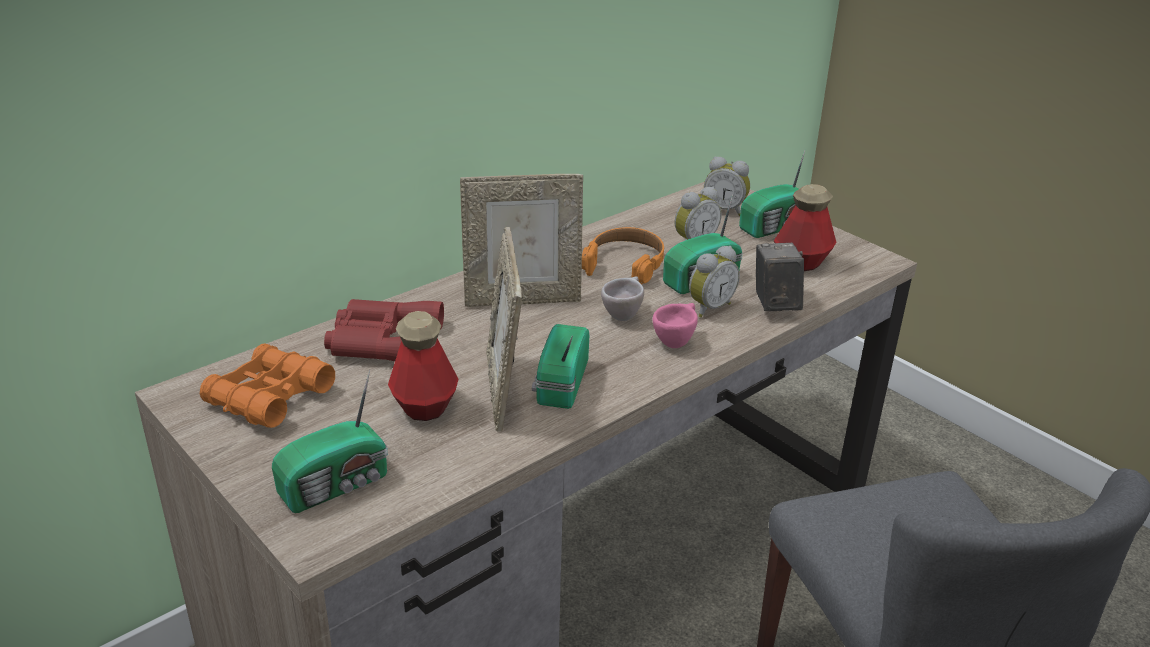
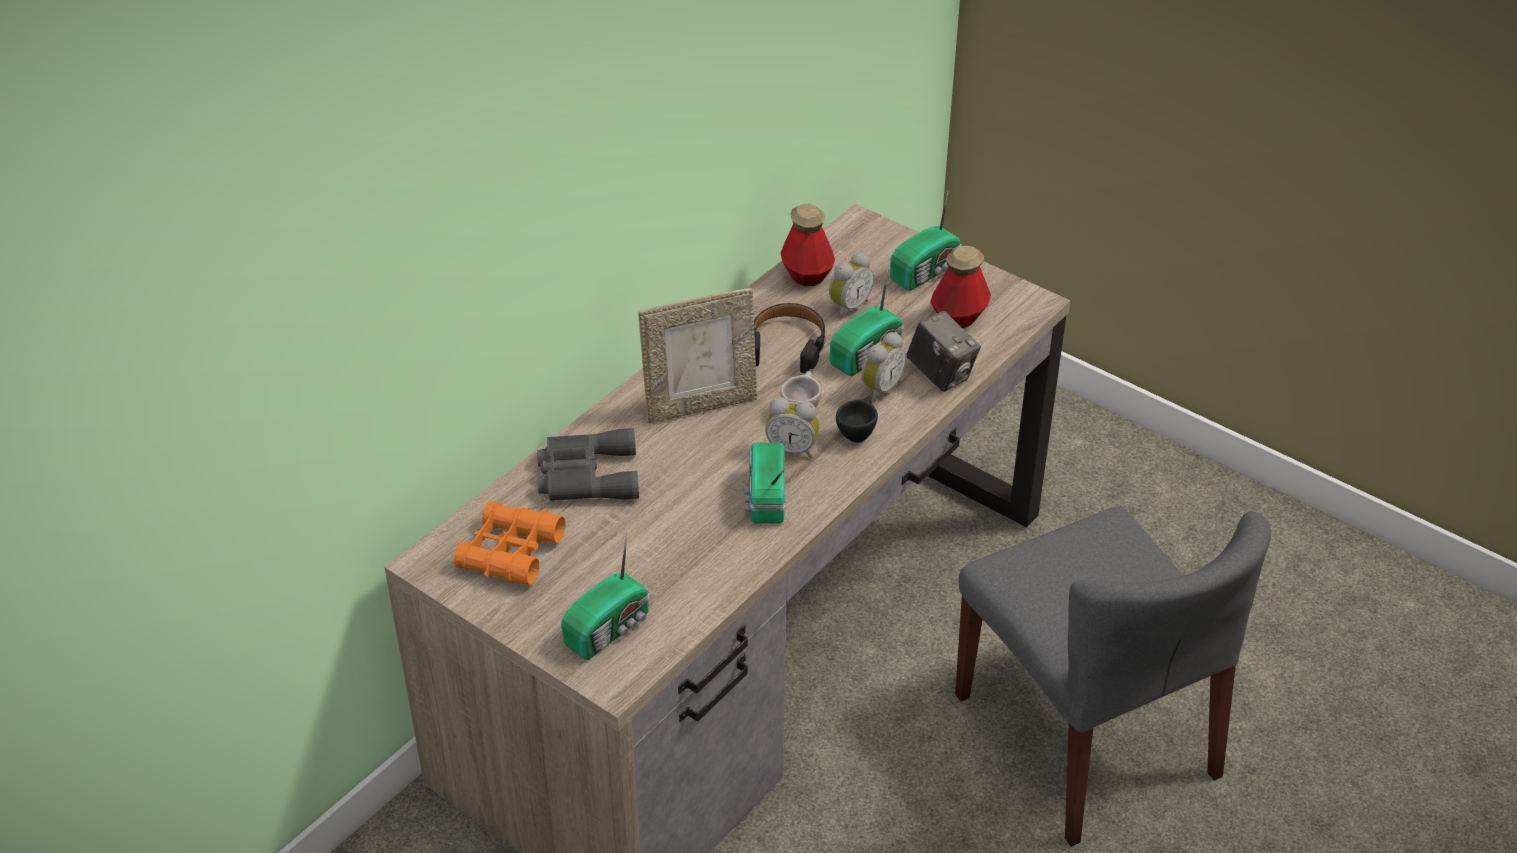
camera: 10 degrees left, 10 degrees up
(382, 341) = (585, 475): red binoculars -> grey binoculars
(424, 406) = (653, 540): bottle -> bottle (807, 275)
(504, 391) = (717, 513): picture frame -> none
(625, 264) = (787, 345): orange headphones -> black headphones
(676, 341) = (857, 433): pink cup -> black cup
(725, 210) = (870, 254): alarm clock -> alarm clock (792, 449)
(774, 304) = (941, 374): camera -> camera turned 150 degrees clockwise

